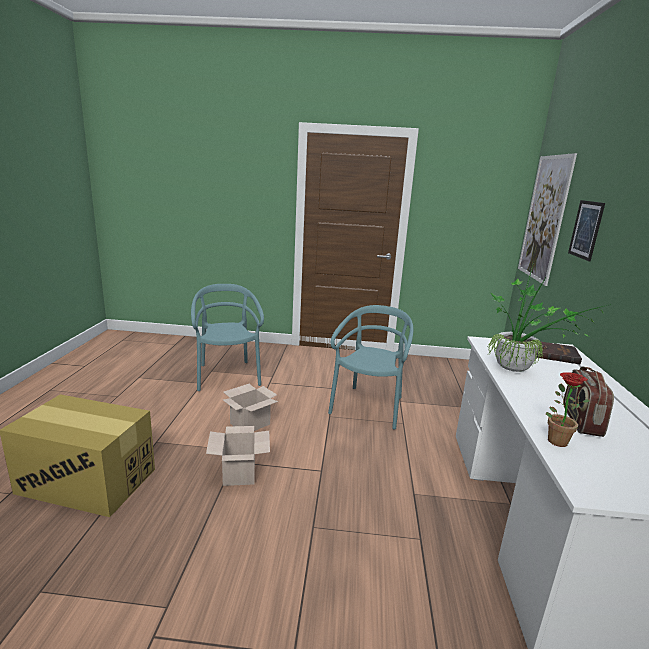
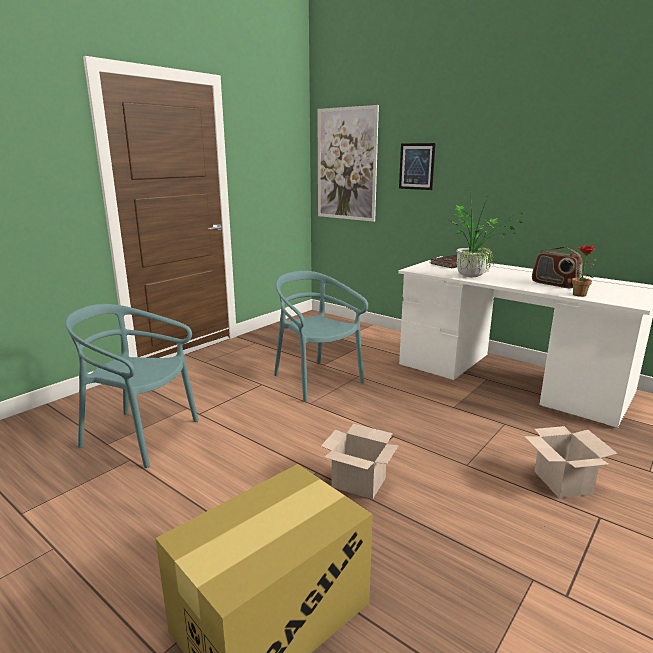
camera: 55 degrees left, 0 degrees up
(250, 423) = (272, 450): cardboard box -> cardboard box (561, 482)

